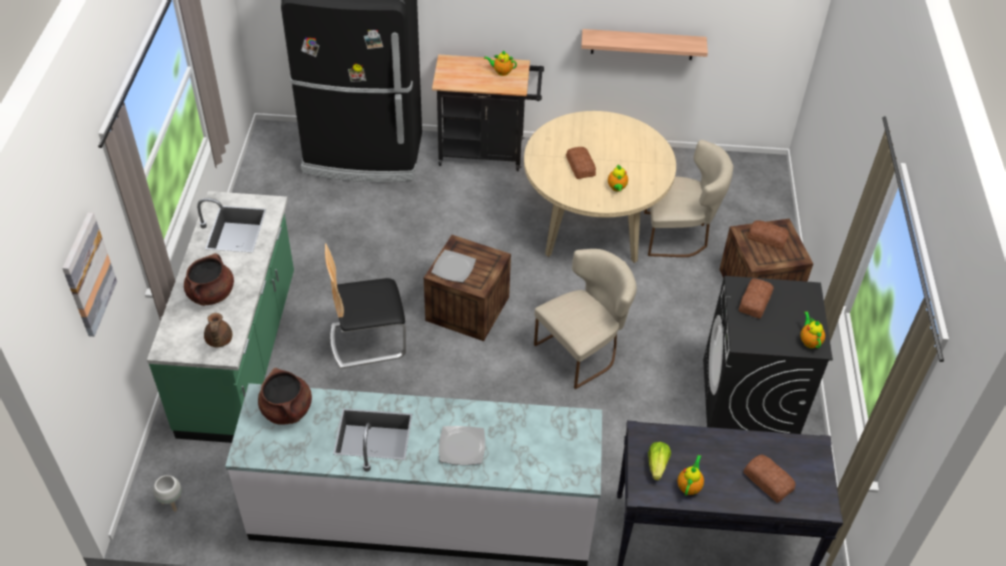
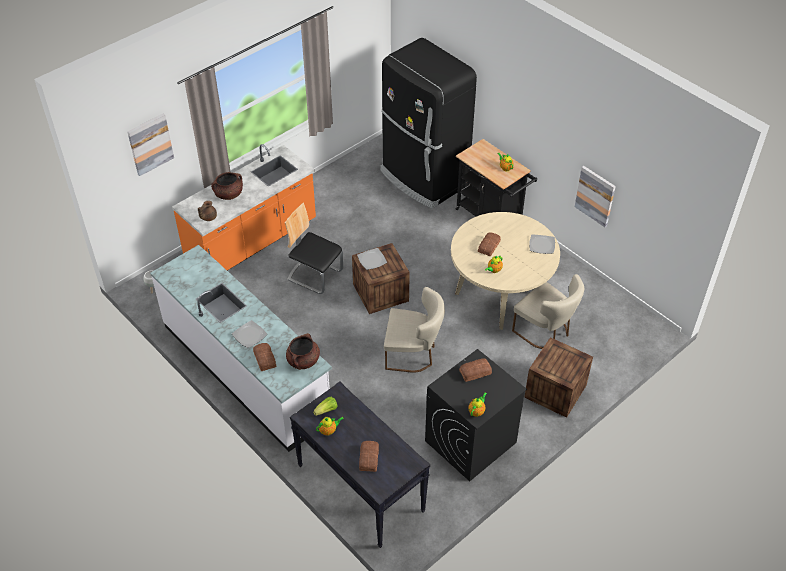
camera: 45 degrees right, 0 degrees up
(241, 354) = (252, 242): green counter -> orange counter
(287, 410) = (199, 267): brown cooking pot -> brown cooking pot (303, 361)
(628, 132) = (541, 245): none -> plate
(642, 44) = (595, 196): shelf -> picture
(767, 237) = (564, 357): bread -> bread (265, 358)

